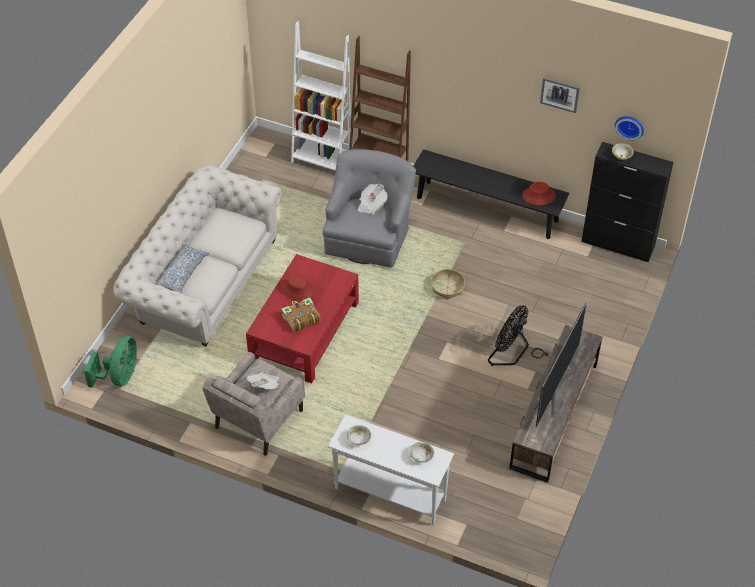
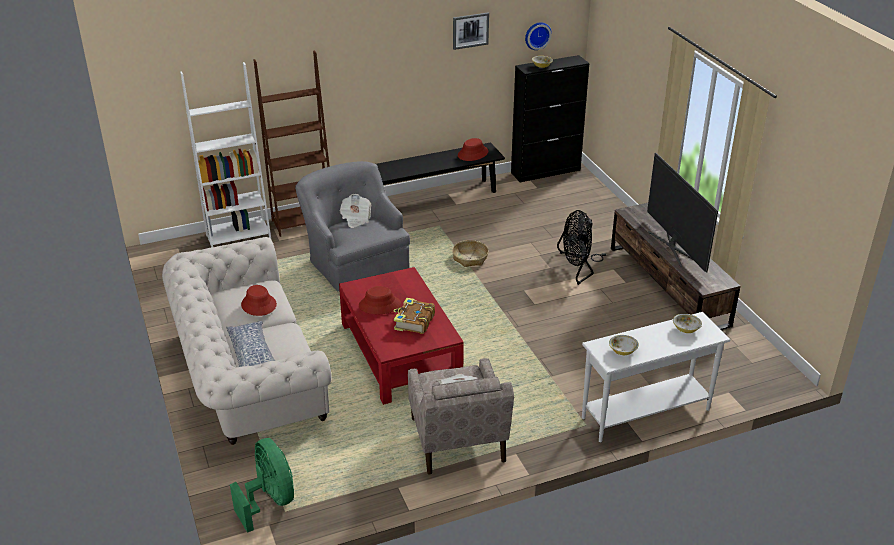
camera: 45 degrees left, 15 degrees down
(226, 238) = (258, 305): none -> red hat

